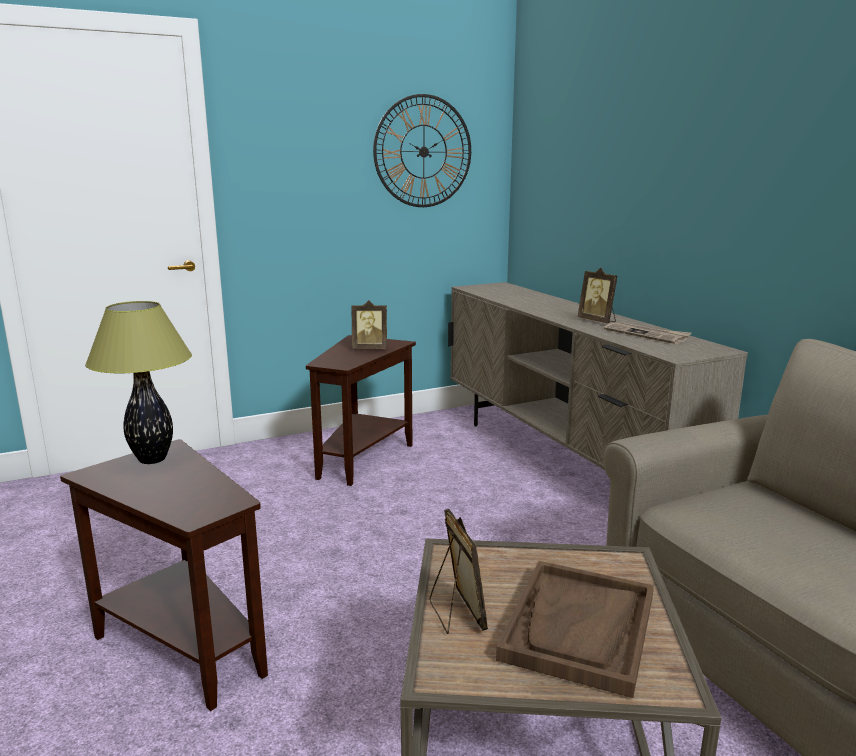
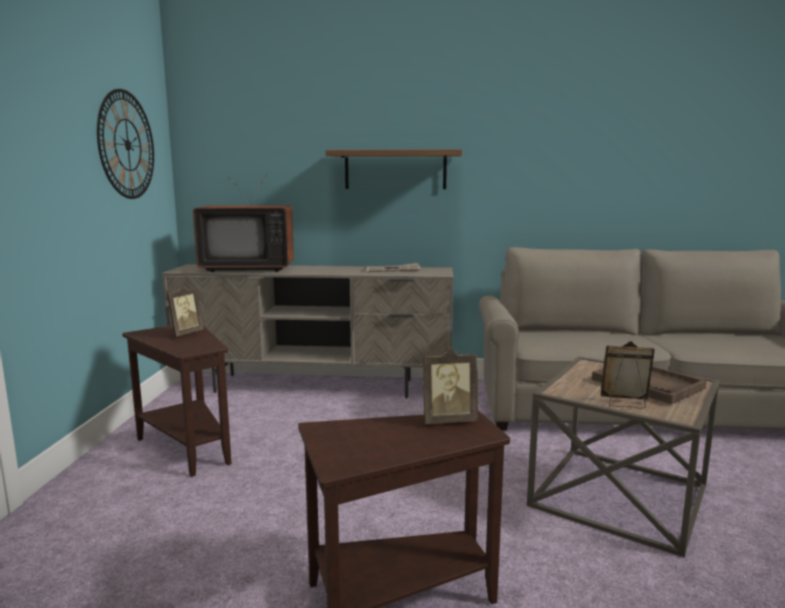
camera: 60 degrees left, 5 degrees down
(152, 459) = (339, 437): table lamp -> none
(524, 297) = (248, 268): none -> television
(598, 321) = (345, 270): picture frame -> picture frame (448, 420)
(700, 183) = (395, 170): none -> shelf

